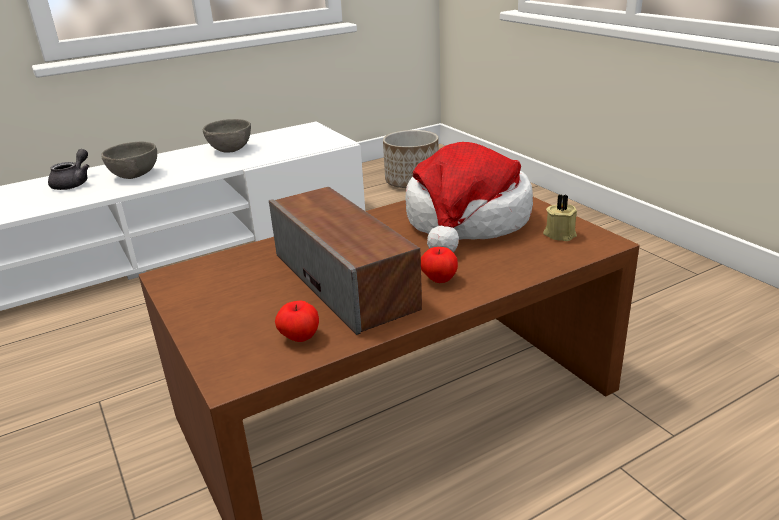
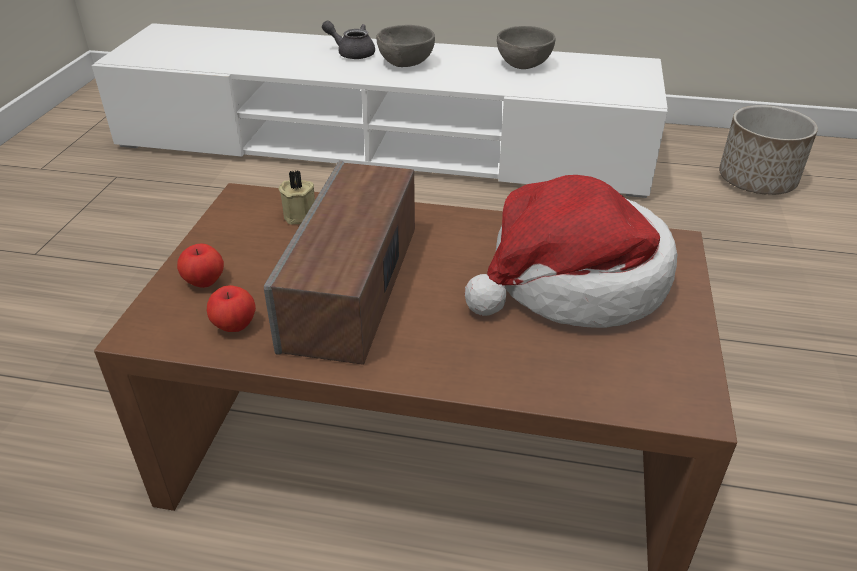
camera: 40 degrees right, 10 degrees up
(74, 183) = (352, 53): grey teapot -> grey teapot turned 120 degrees counterclockwise
(439, 280) = (433, 340): apple -> apple (204, 281)
(559, 234) = (654, 362): beige candle -> beige candle (302, 214)

